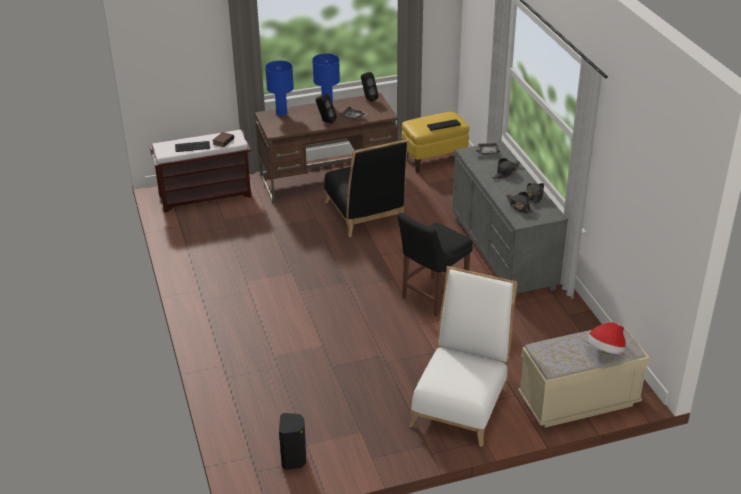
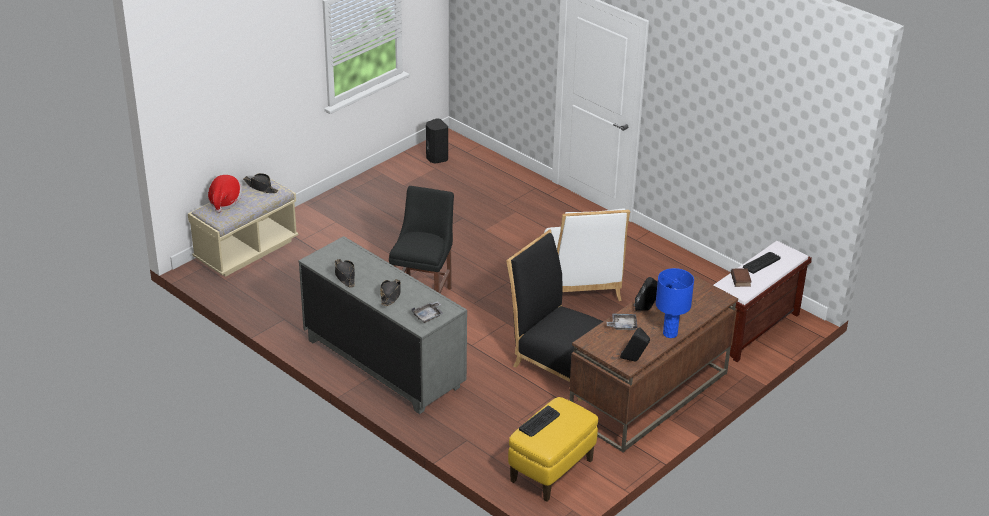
camera: 150 degrees right, 0 degrees up
(281, 113) = (707, 305): blue table lamp -> none
(461, 402) = (341, 223): white chair -> white chair (581, 284)
(519, 206) = (353, 260): black hat -> black hat (261, 187)

